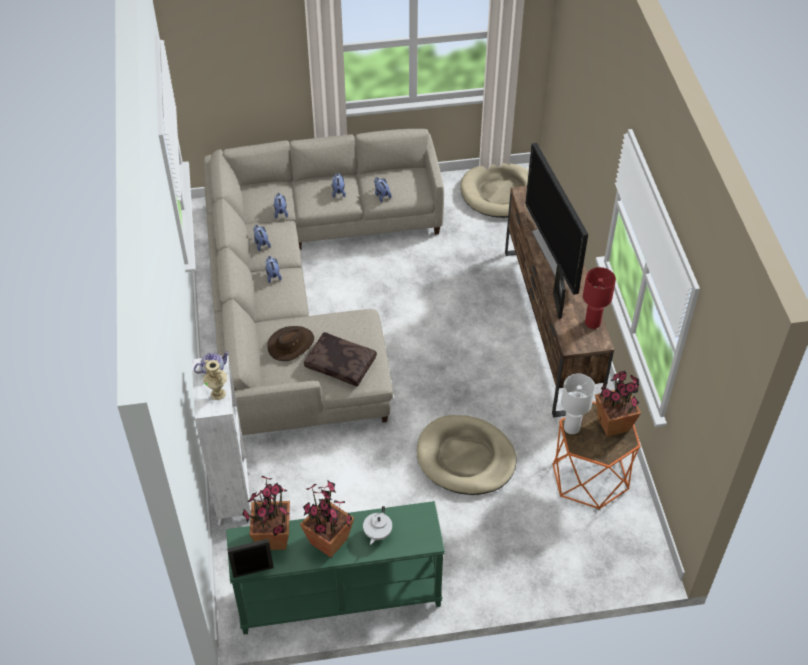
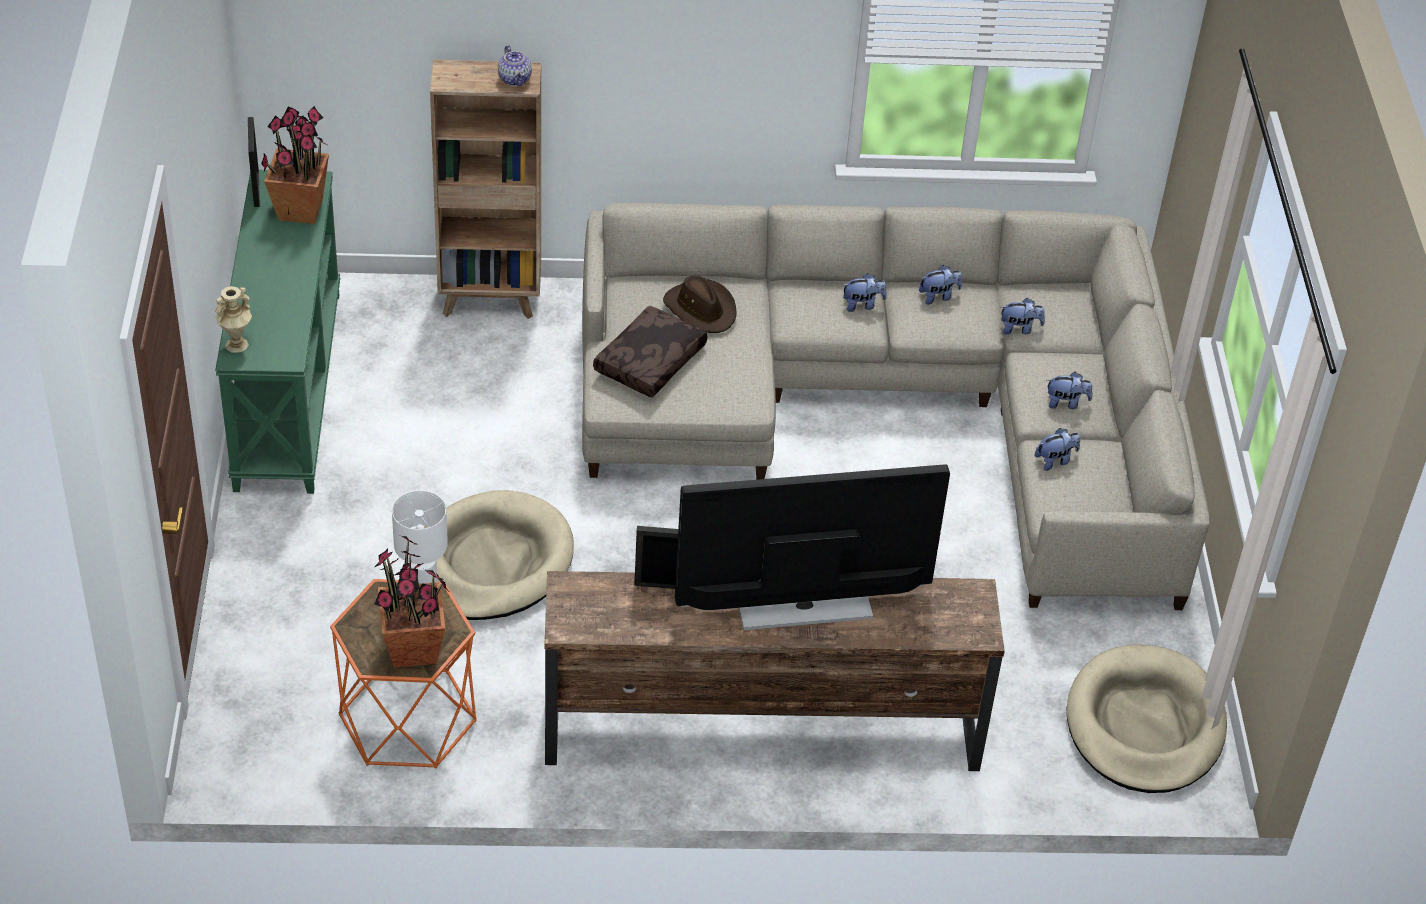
camera: 95 degrees right, 5 degrees down
(218, 394) = (469, 81): beige vase -> beige vase (237, 345)
(234, 497) = (491, 300): white bookcase -> brown bookcase
(328, 542) = (274, 259): potted plant -> none
(377, 533) = (270, 306): white teapot -> none
(592, 322) = (614, 626): red table lamp -> none

